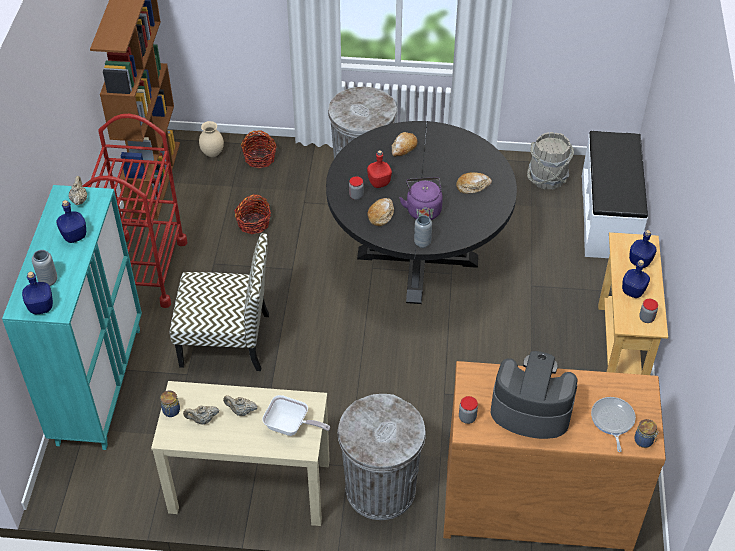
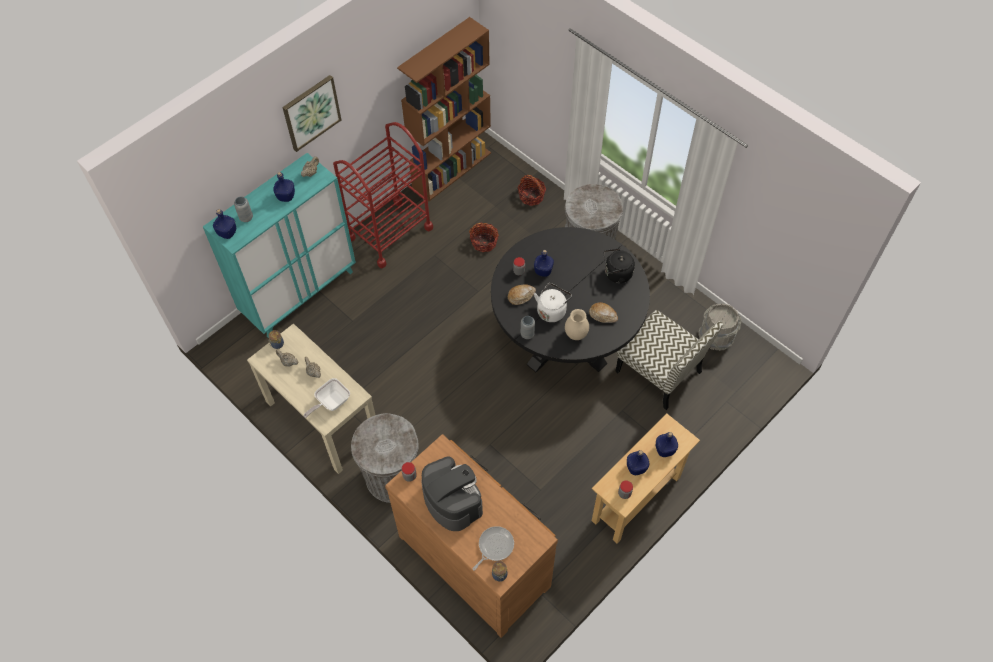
camera: 40 degrees right, 10 degrees up
(43, 127) = (311, 112): none -> picture
(212, 153) = (504, 173): beige vase -> beige vase (575, 334)
(227, 340) = (395, 314): chair -> chair (660, 372)
(290, 426) = (331, 403): frying pan -> frying pan turned 75 degrees clockwise
(379, 183) = (543, 271): red bottle -> blue bottle
(403, 148) = (585, 255): bread -> none
(423, 209) = (552, 310): purple kettle -> white kettle
(448, 147) = (616, 274): none -> black kettle
(609, 216) = (731, 397): white bench -> none

